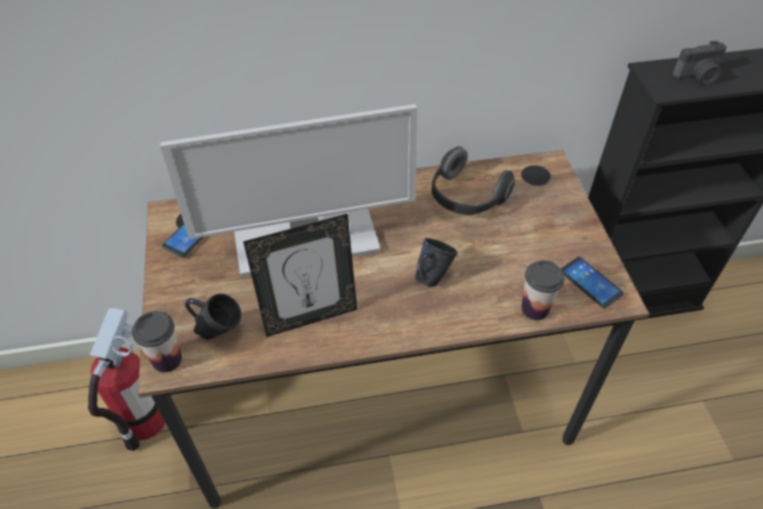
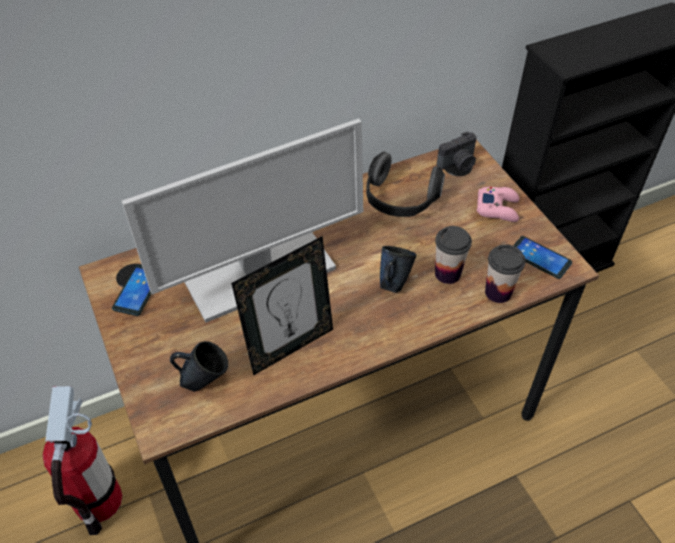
camera: 15 degrees left, 0 degrees up
(167, 359) = (160, 420): cup -> cup (447, 273)
(563, 224) = (498, 208): none -> pink game controller
(698, 77) = (591, 48): camera -> camera (458, 164)

